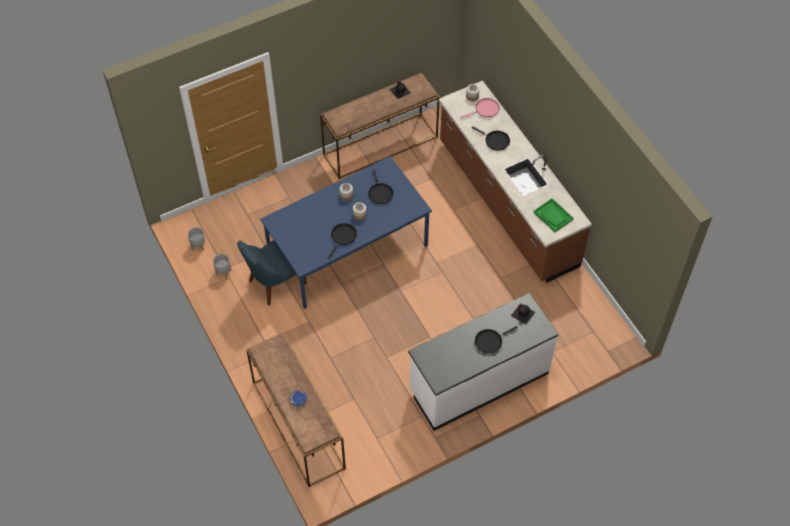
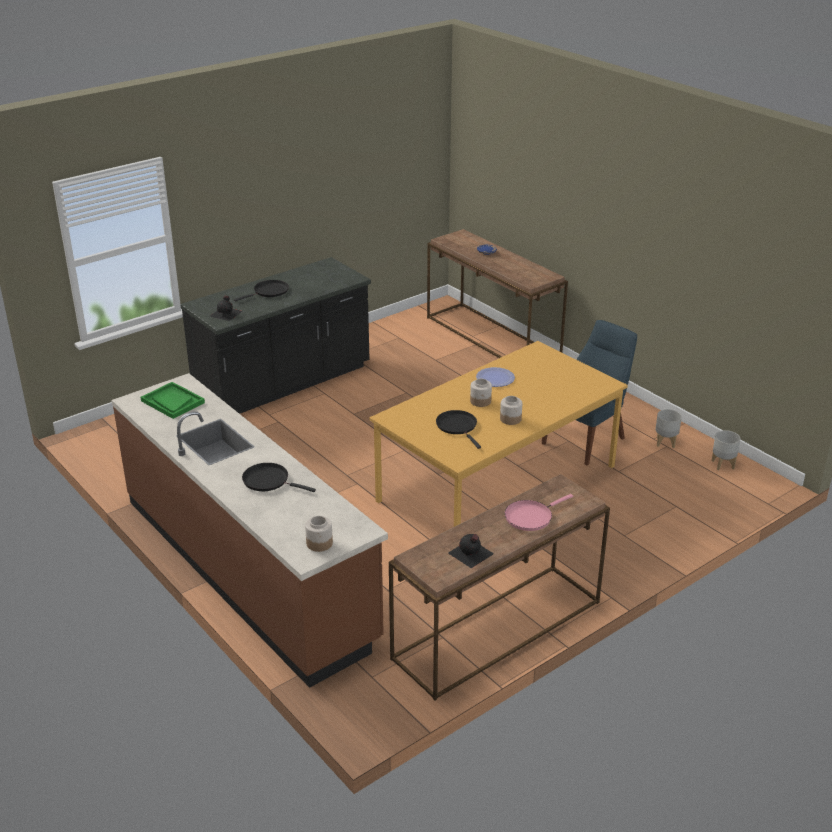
camera: 170 degrees right, 25 degrees down
(343, 237) = (495, 378): black frying pan -> plate
(348, 251) = (497, 482): blue dining table -> orange dining table
(478, 381) = (284, 385): white counter -> black counter
(485, 109) = (290, 524): pink frying pan -> pink frying pan (530, 517)

